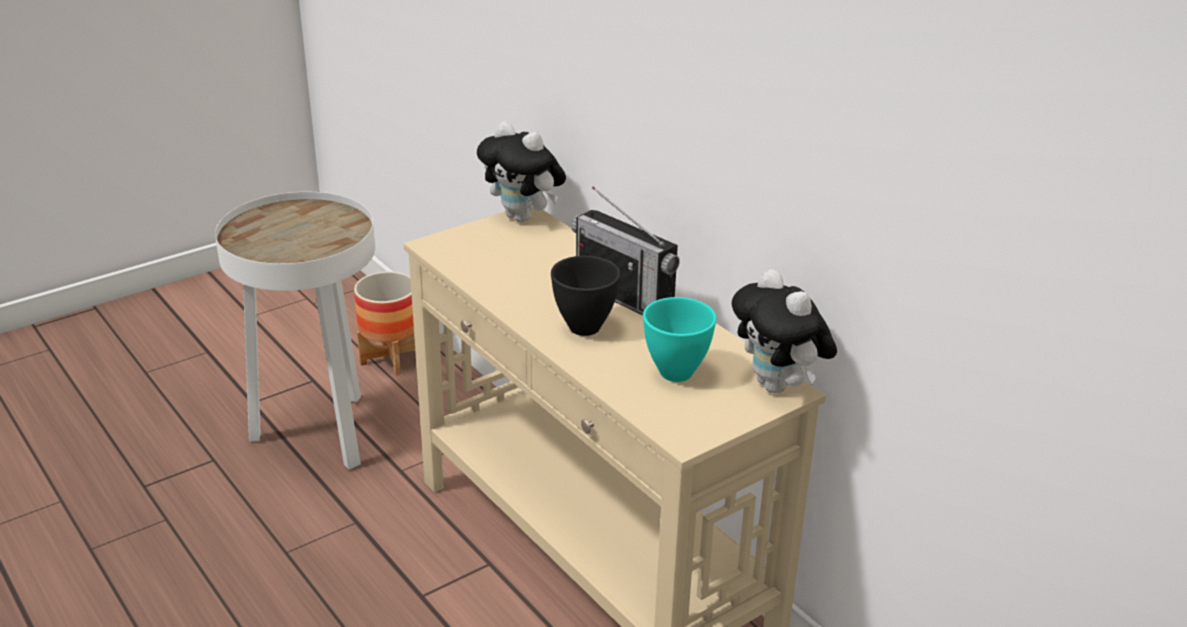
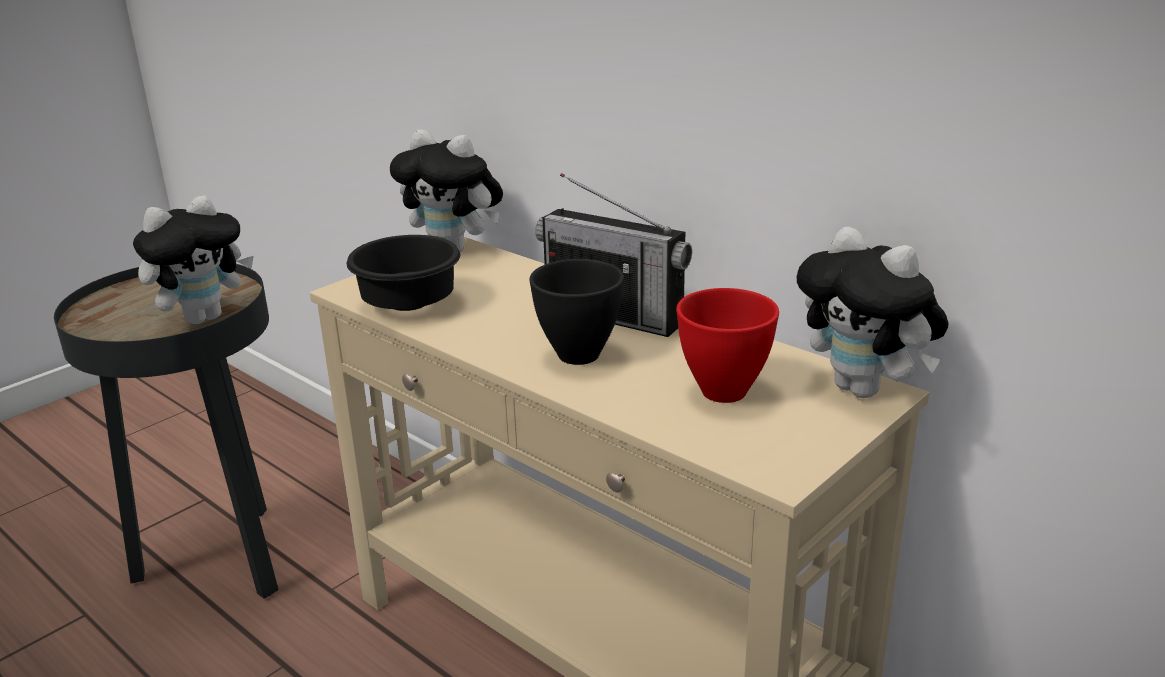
camera: 10 degrees left, 5 degrees down
(320, 434) = (222, 560): white side table -> black side table
(325, 247) = (204, 317): none -> plush toy
(391, 358) = (296, 461): planter -> none
(477, 265) = (412, 304): none -> black bowl
(674, 372) = (721, 392): turquoise bowl -> red bowl

